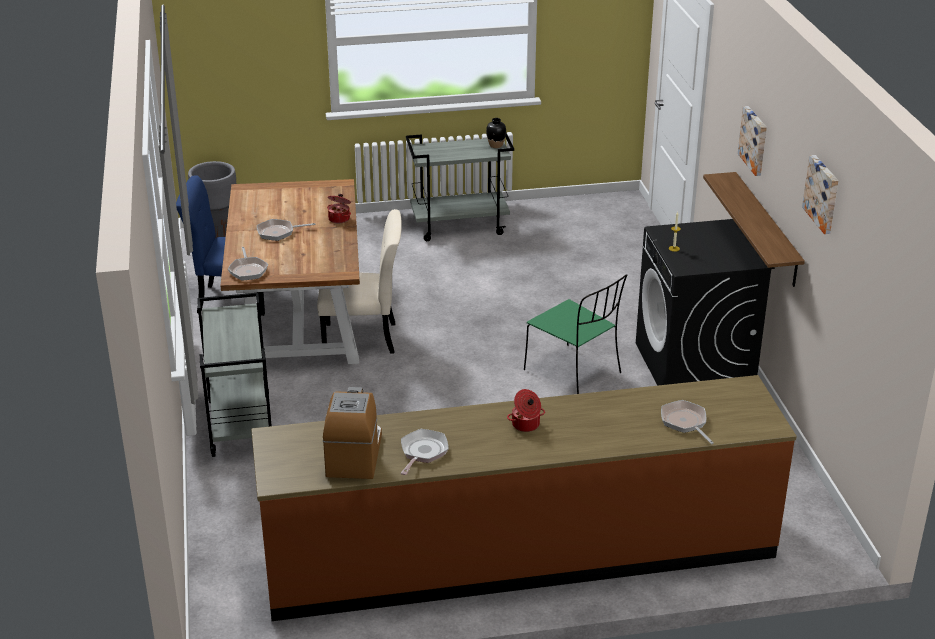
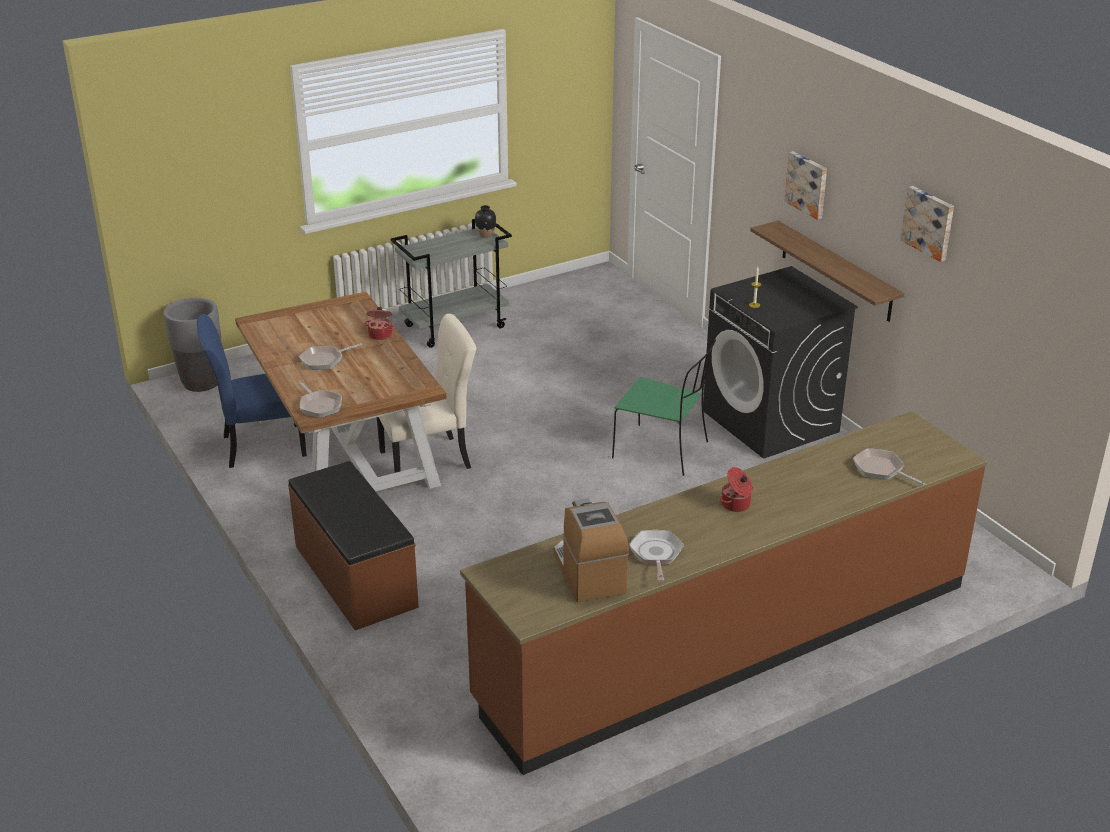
camera: 20 degrees left, 0 degrees up
(239, 424) = (354, 576): grey cart -> brown bench

